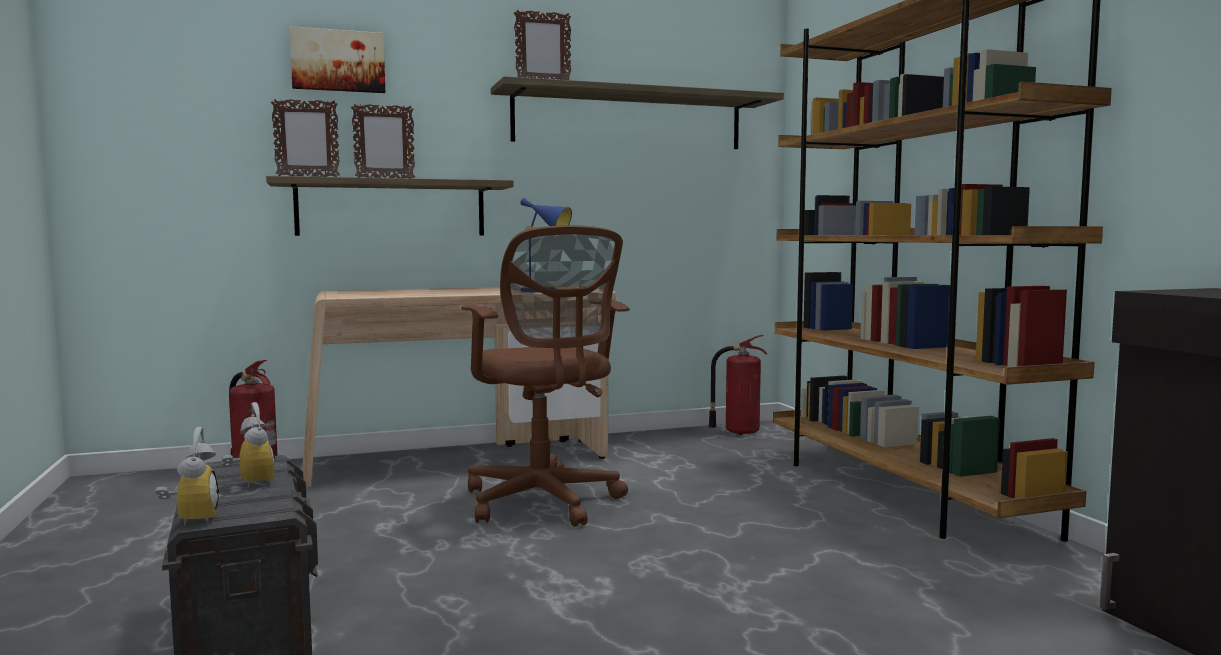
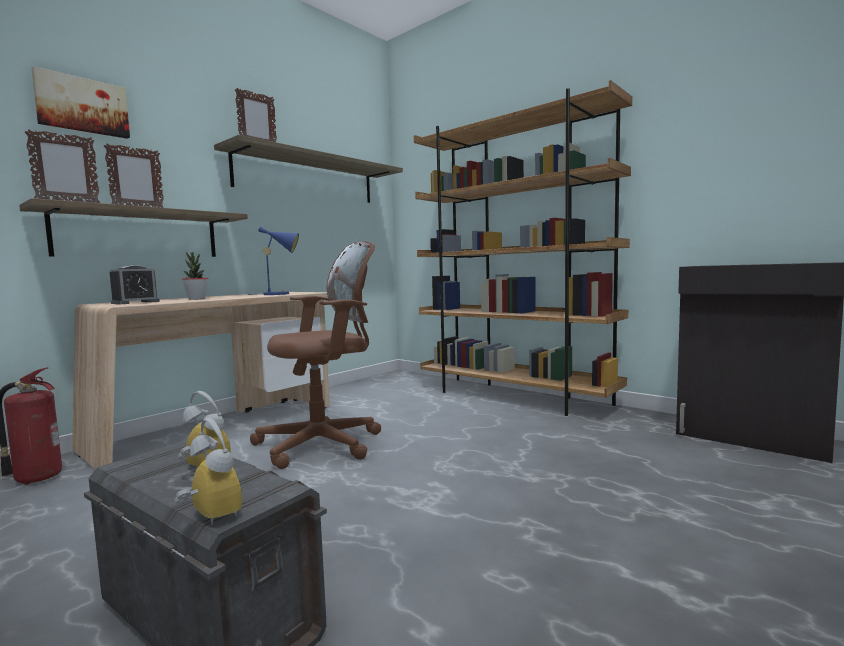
camera: 30 degrees left, 0 degrees up
(363, 293) = (135, 302): none -> alarm clock
(432, 292) = (196, 299): none -> potted plant
(544, 503) = (325, 444): brown office chair -> brown office chair turned 60 degrees counterclockwise
(739, 432) = (387, 379): fire extinguisher -> none

